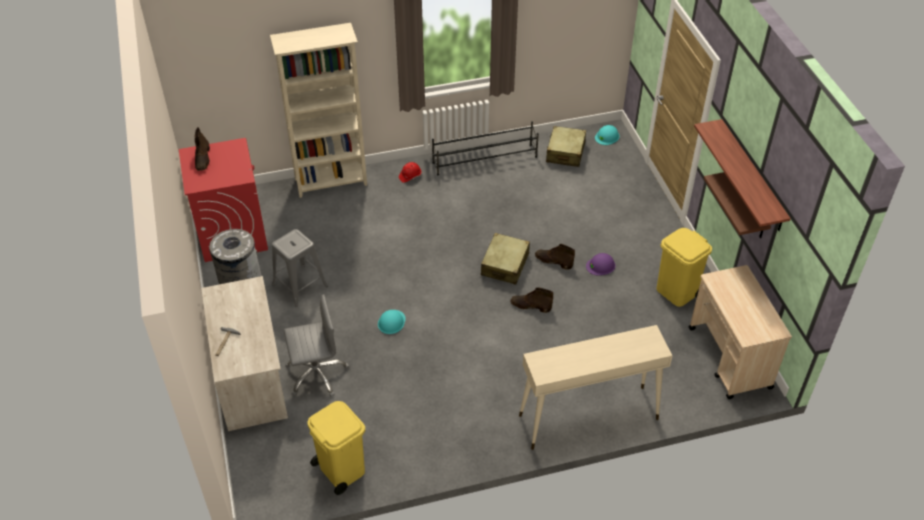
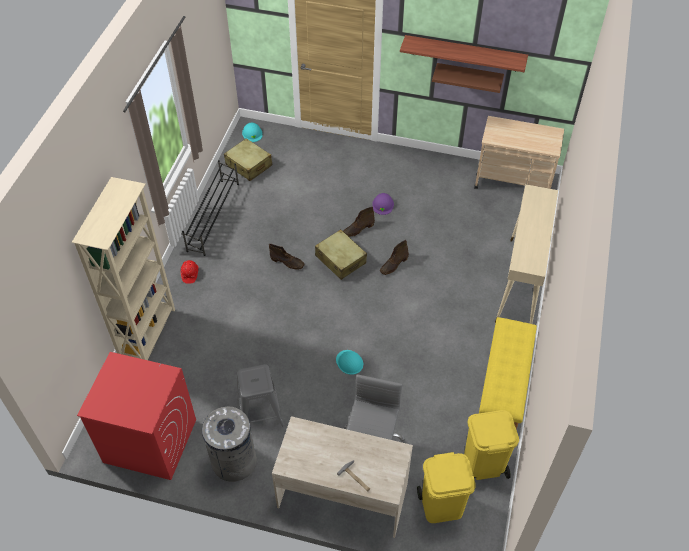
camera: 60 degrees left, 5 degrees up
(203, 159) = (111, 399): brown boot -> brown boot (287, 262)
(443, 452) = (503, 387): none -> yellow bench
(677, 292) = (437, 177): yellow trash can -> yellow trash can (442, 505)

